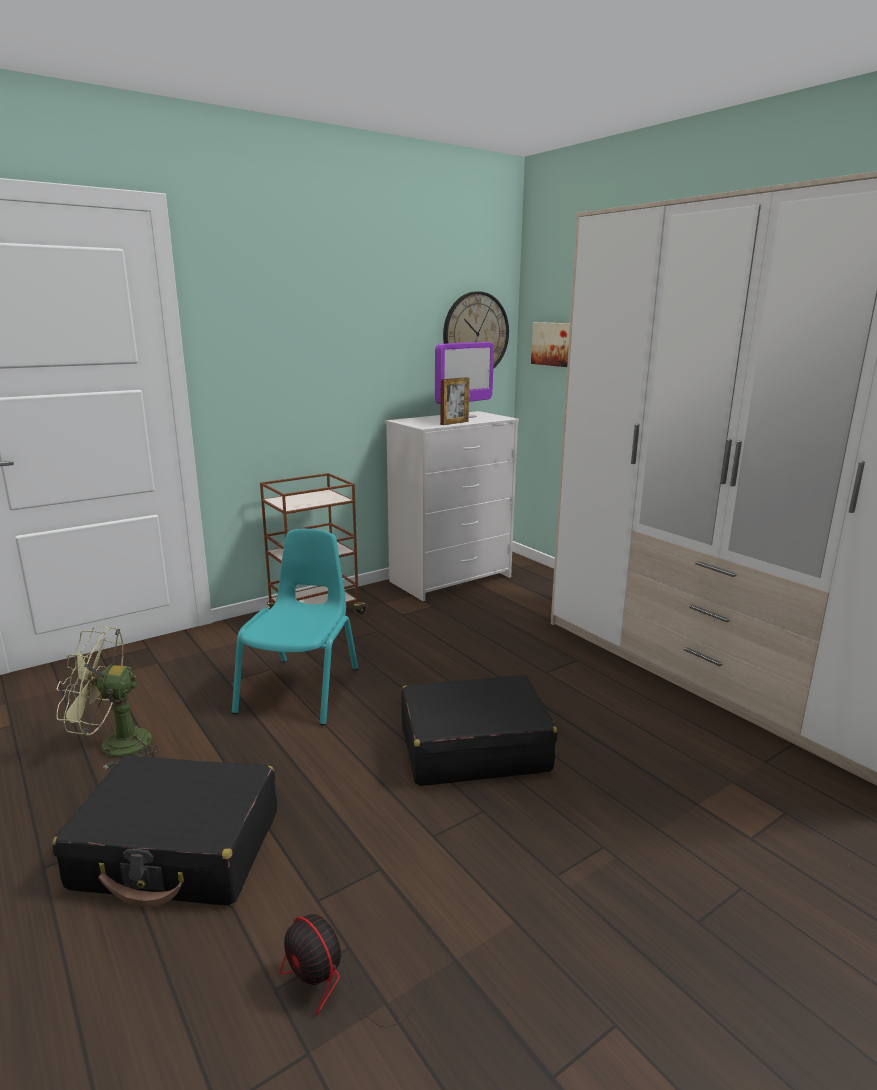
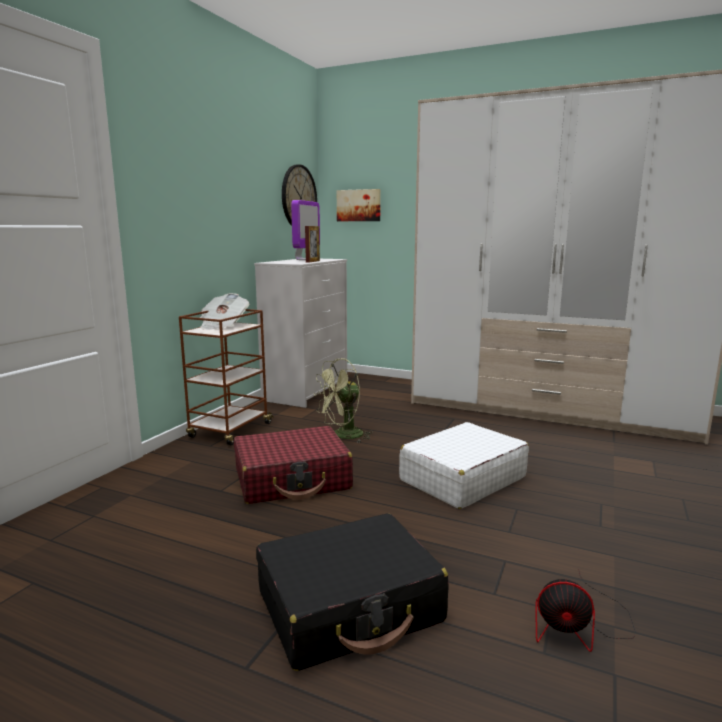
camera: 30 degrees left, 5 degrees down
(114, 745) = (178, 562): green fan -> green fan (343, 436)
(301, 690) = (292, 479): turquoise chair -> red suitcase
(314, 495) = (223, 325): none -> newspaper
(473, 748) = (462, 479): black suitcase -> white suitcase

